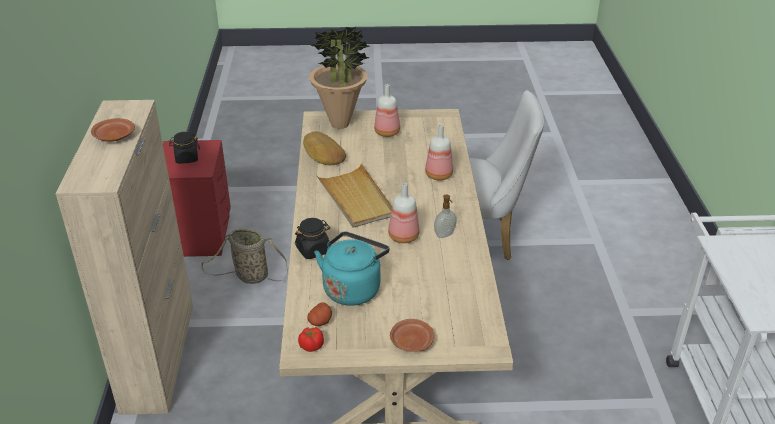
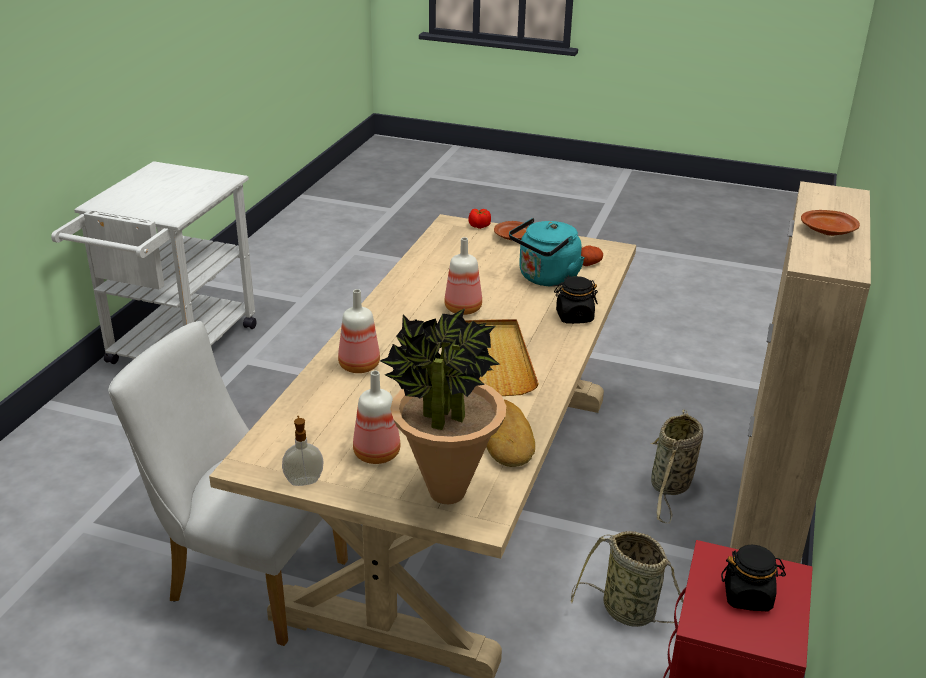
camera: 160 degrees left, 5 degrees down
(231, 372) = (670, 487): none -> basket
(311, 346) = (603, 250): tomato -> tomato (479, 226)
(445, 235) = (415, 301): soap dispenser -> soap dispenser (304, 480)

